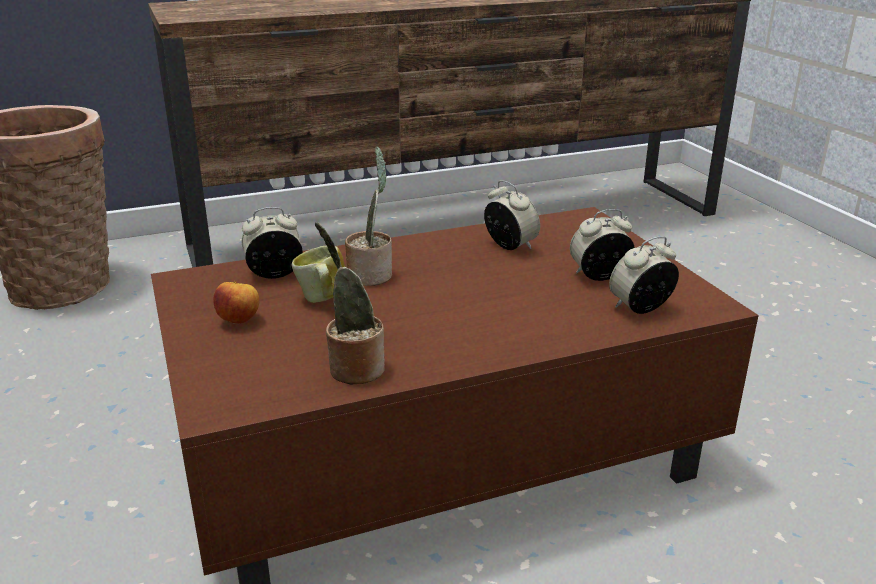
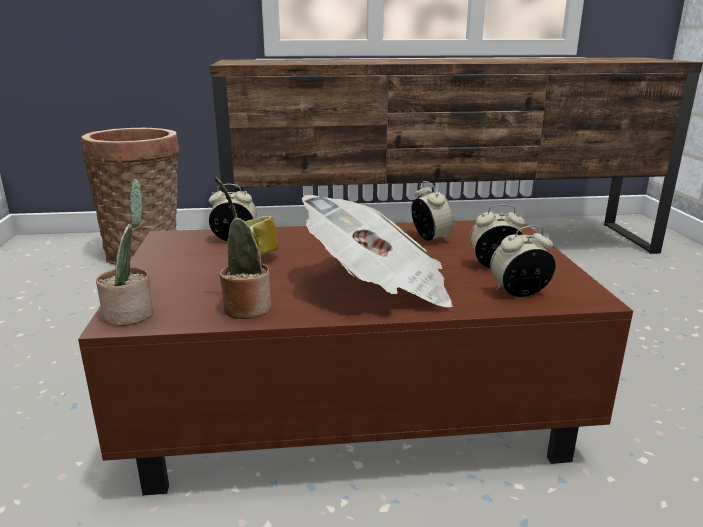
camera: 15 degrees right, 5 degrees down
(239, 321) = (185, 266): apple -> none
(371, 274) = (306, 246): potted plant -> potted plant (132, 313)
(490, 321) = (380, 287): none -> newspaper

